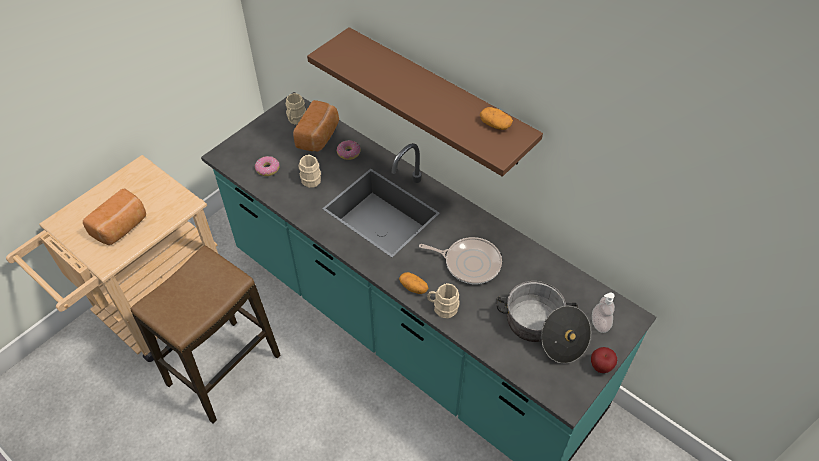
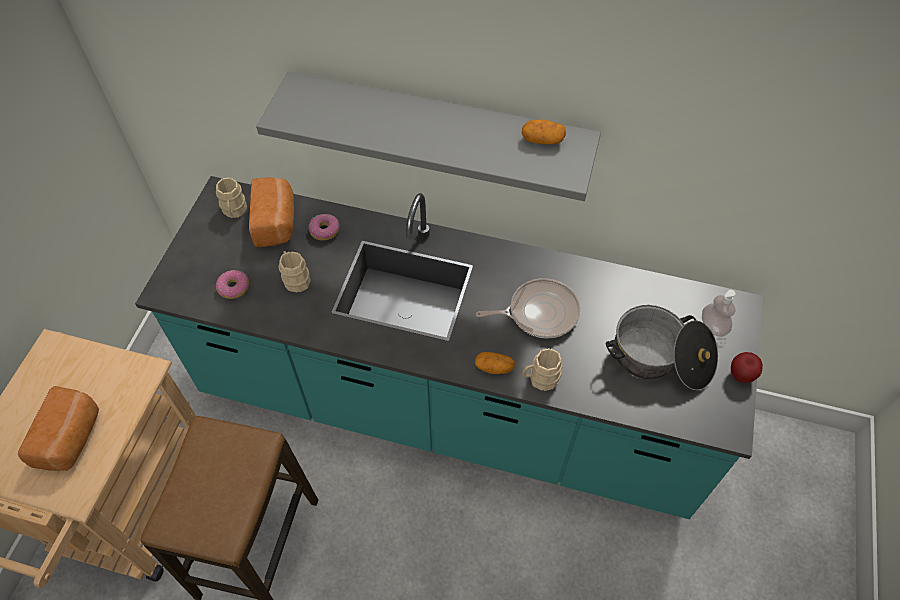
camera: 25 degrees left, 5 degrees up
(438, 97) = (440, 127): brown shelf -> grey shelf

